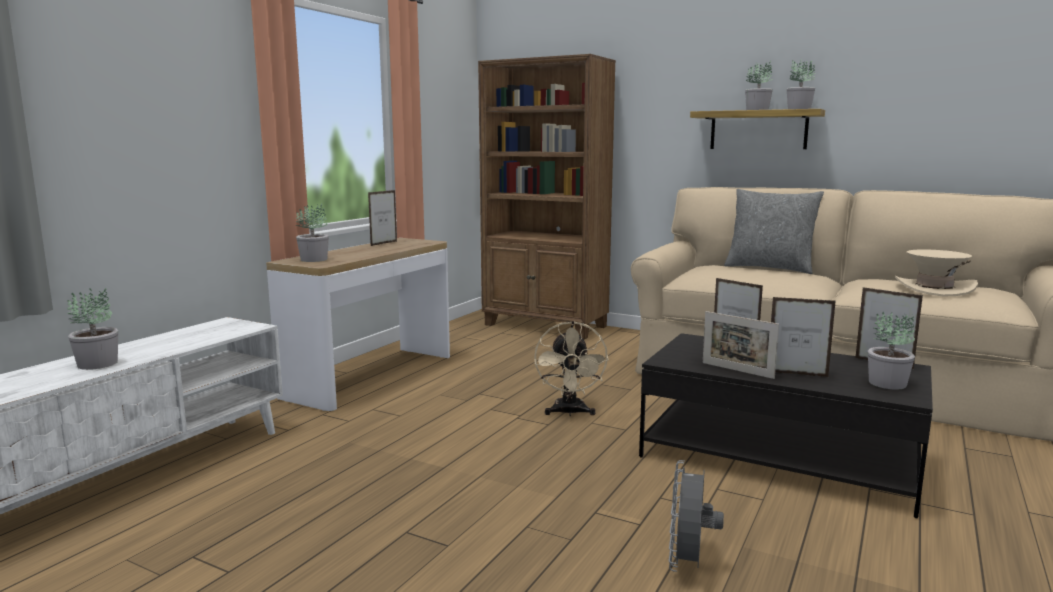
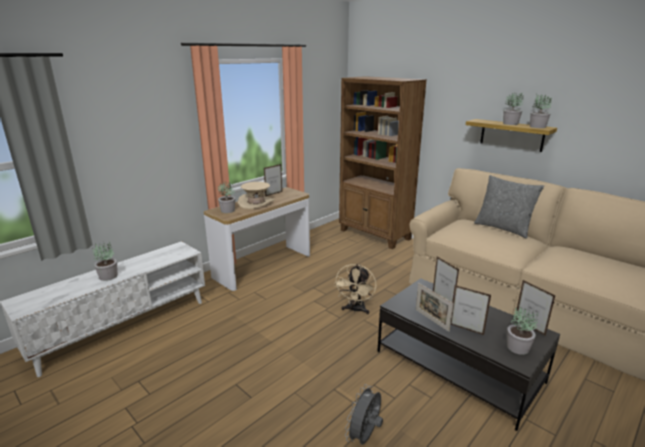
camera: 15 degrees right, 10 degrees up
(934, 289) = (598, 268): beige hat -> beige hat (256, 203)

